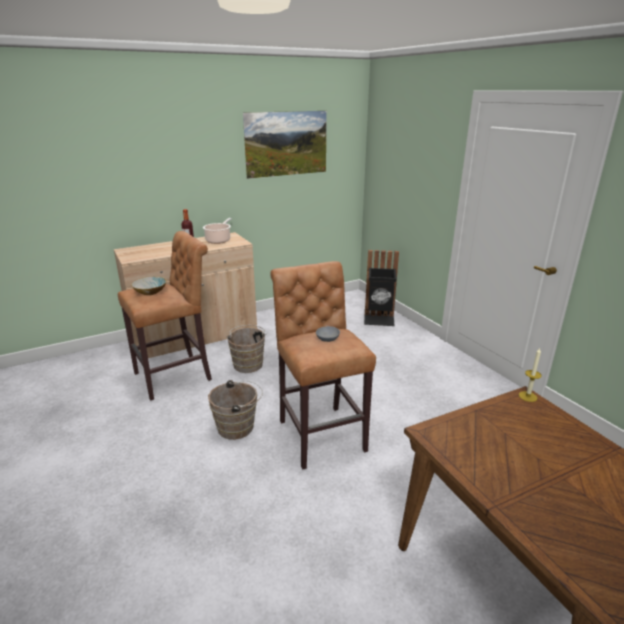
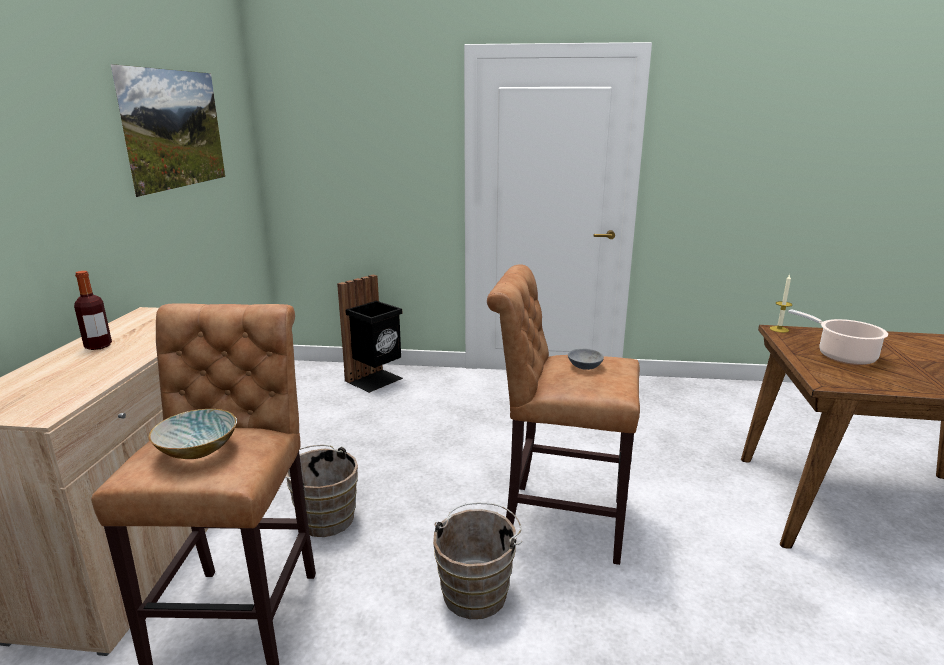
camera: 55 degrees left, 5 degrees down
(219, 240) = (149, 324): cooking pot -> cooking pot (842, 356)

